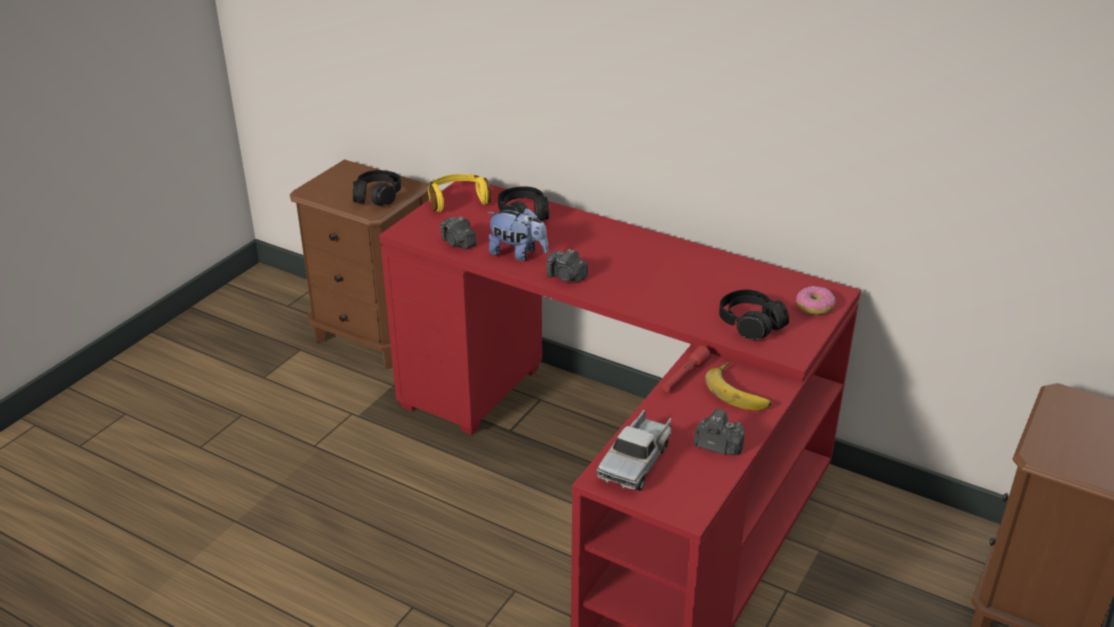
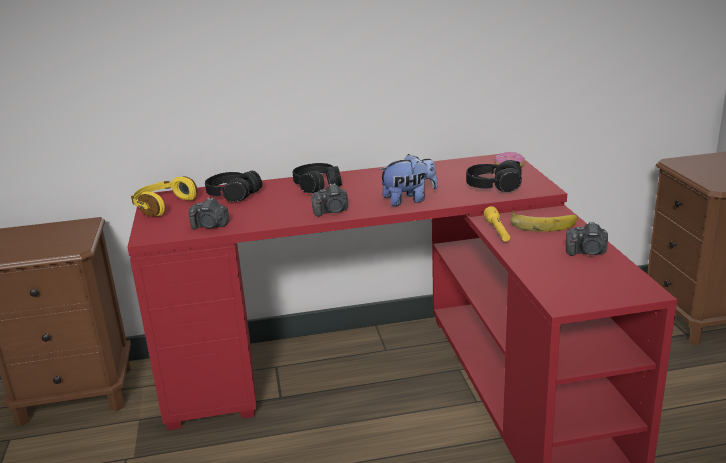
camera: 40 degrees left, 10 degrees down
(377, 196) = (64, 238): black headphones -> black headphones (317, 186)
(518, 254) = (270, 214): plush toy -> plush toy (409, 200)
(636, 461) = (562, 283): toy truck -> none
(684, 376) = (497, 231): red flashlight -> yellow flashlight
(717, 445) = (587, 252): camera -> camera turned 150 degrees counterclockwise

